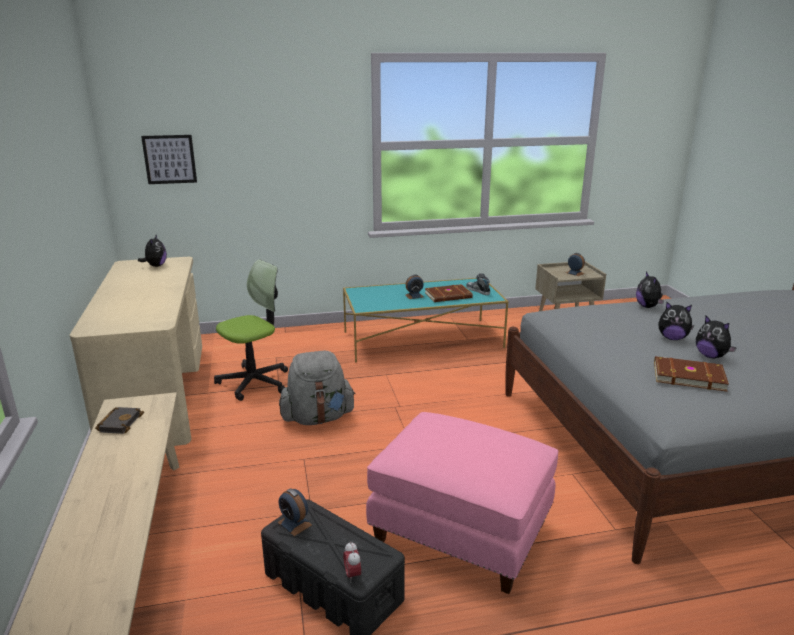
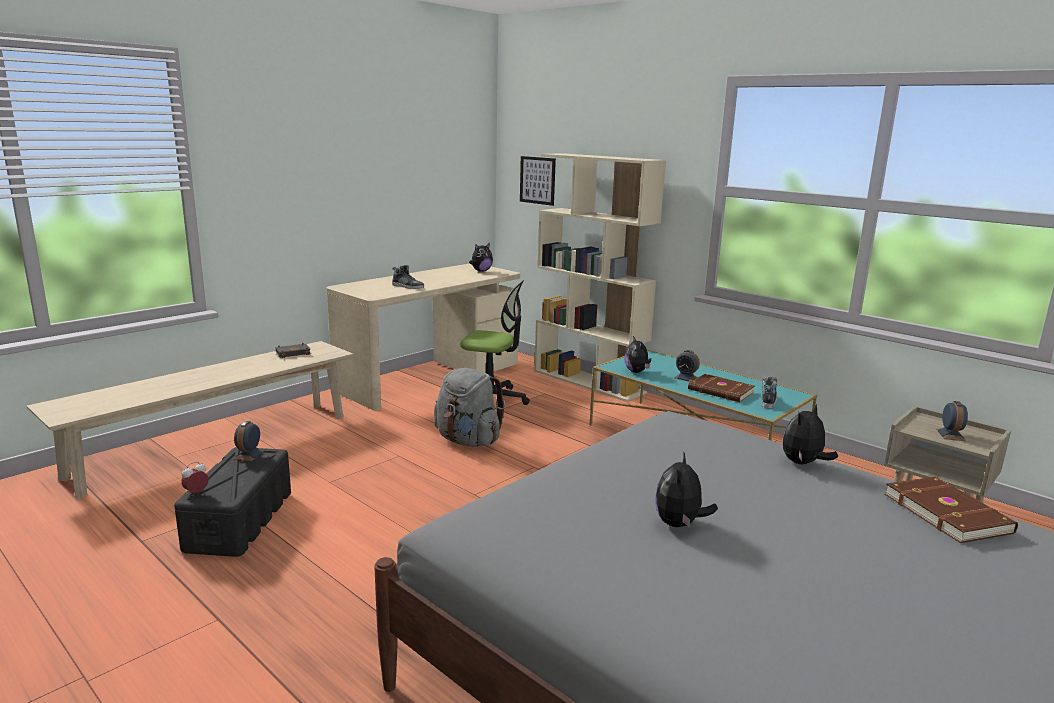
camera: 55 degrees right, 5 degrees down
(152, 303) = (408, 286): none -> shoe
(282, 334) = (589, 382): none -> beige bookcase
(459, 533) = (353, 559): pink ottoman -> none
(672, 338) = (703, 491): plush toy -> plush toy (637, 372)
(688, 376) = (581, 514): brown book -> brown book (947, 512)

